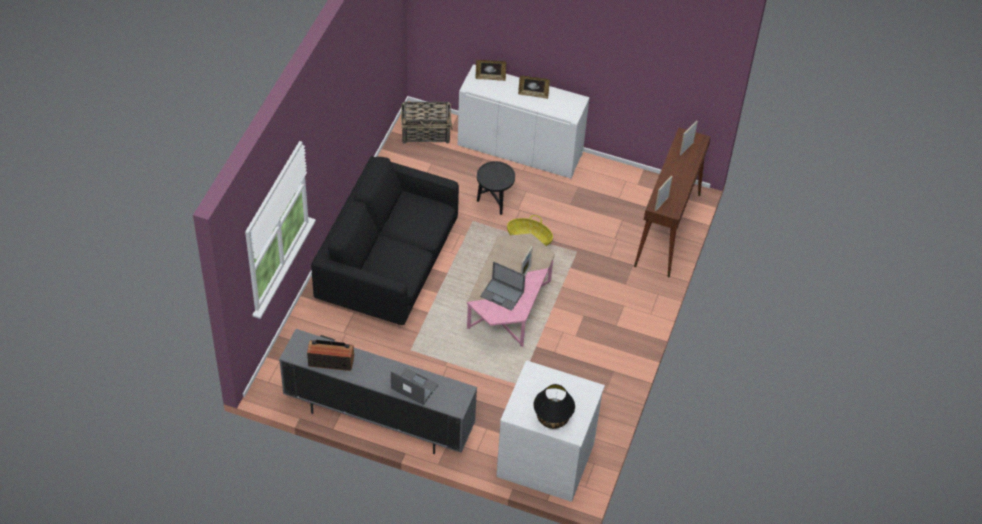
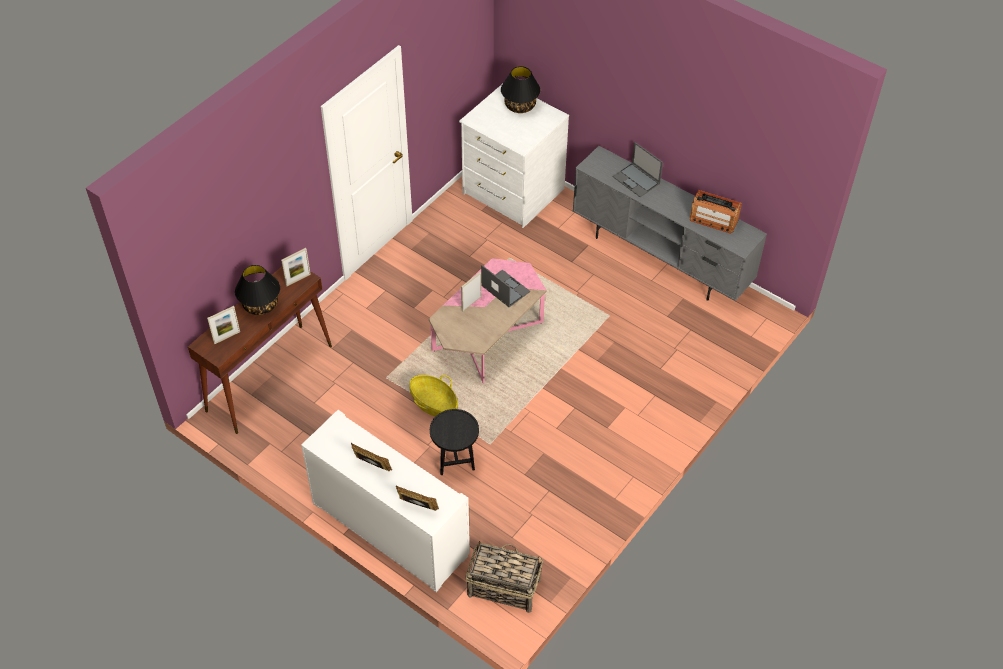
camera: 160 degrees left, 0 degrees up
(388, 266) = (607, 412): black sofa -> none
(677, 177) = (260, 305): none -> black table lamp

